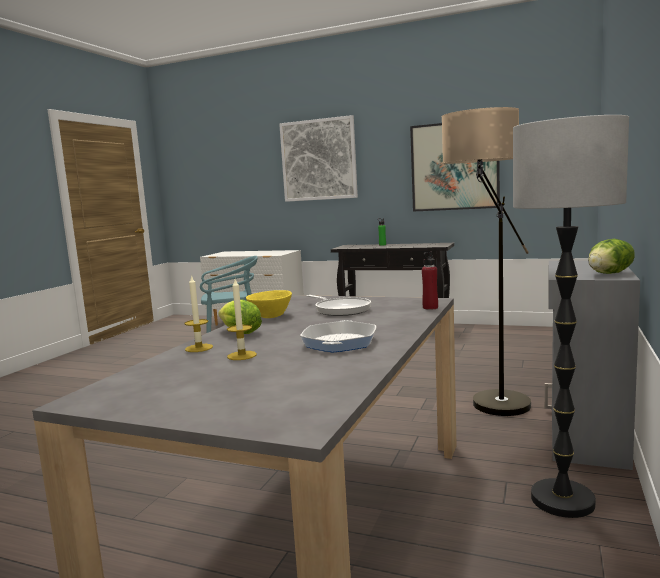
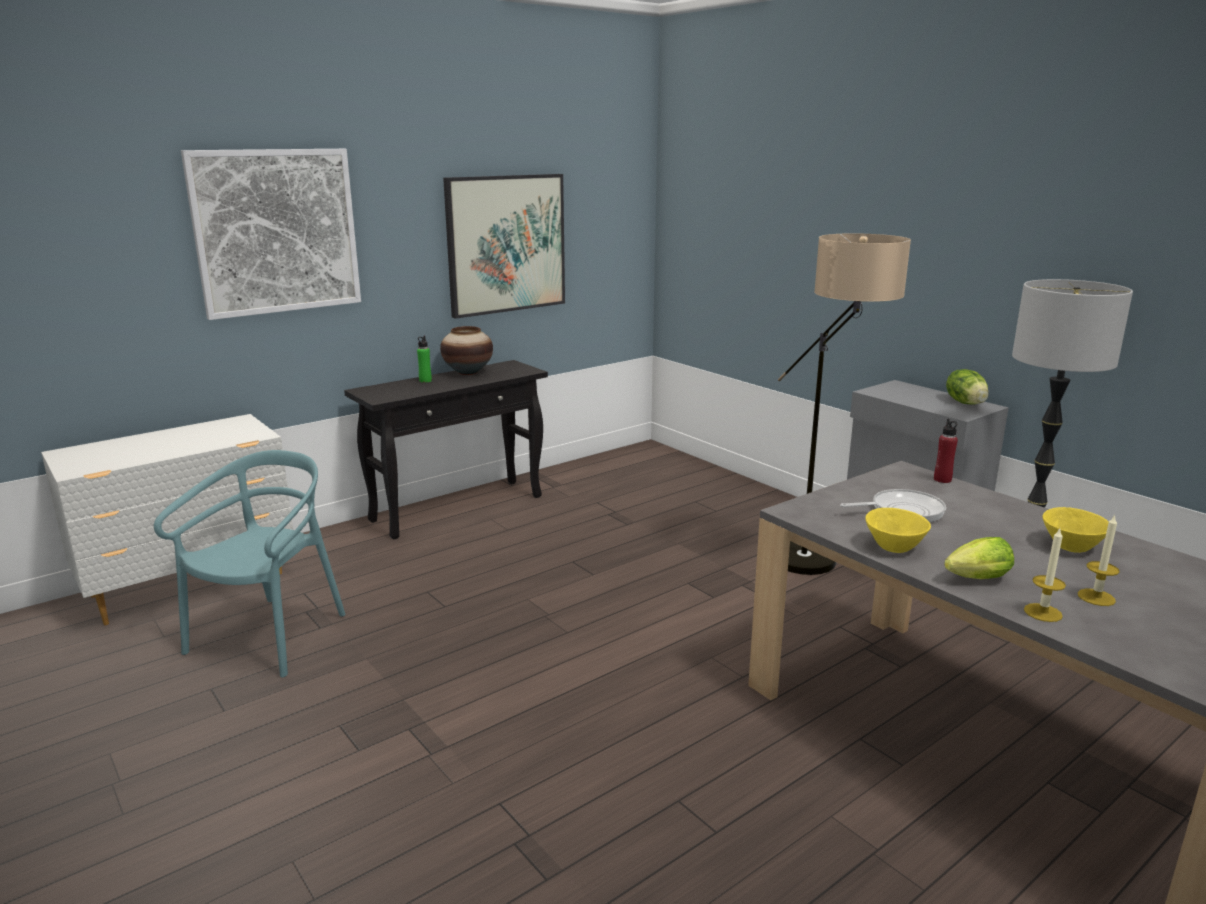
camera: 60 degrees left, 10 degrees up
(339, 342) = (1069, 547): frying pan -> yellow bowl
(411, 244) = (467, 372): none -> vase

